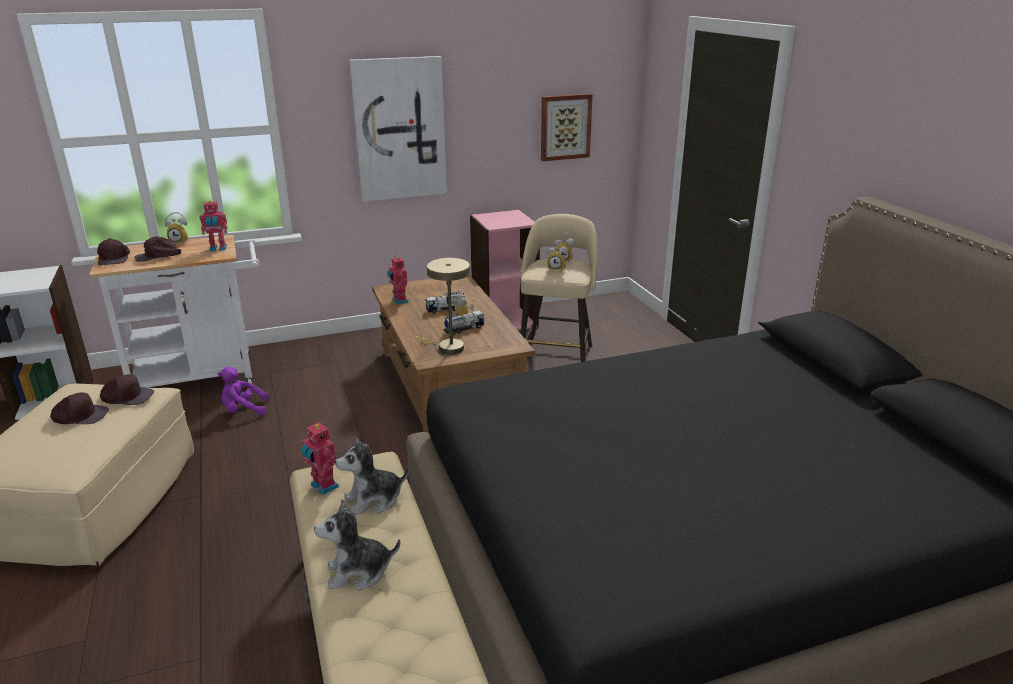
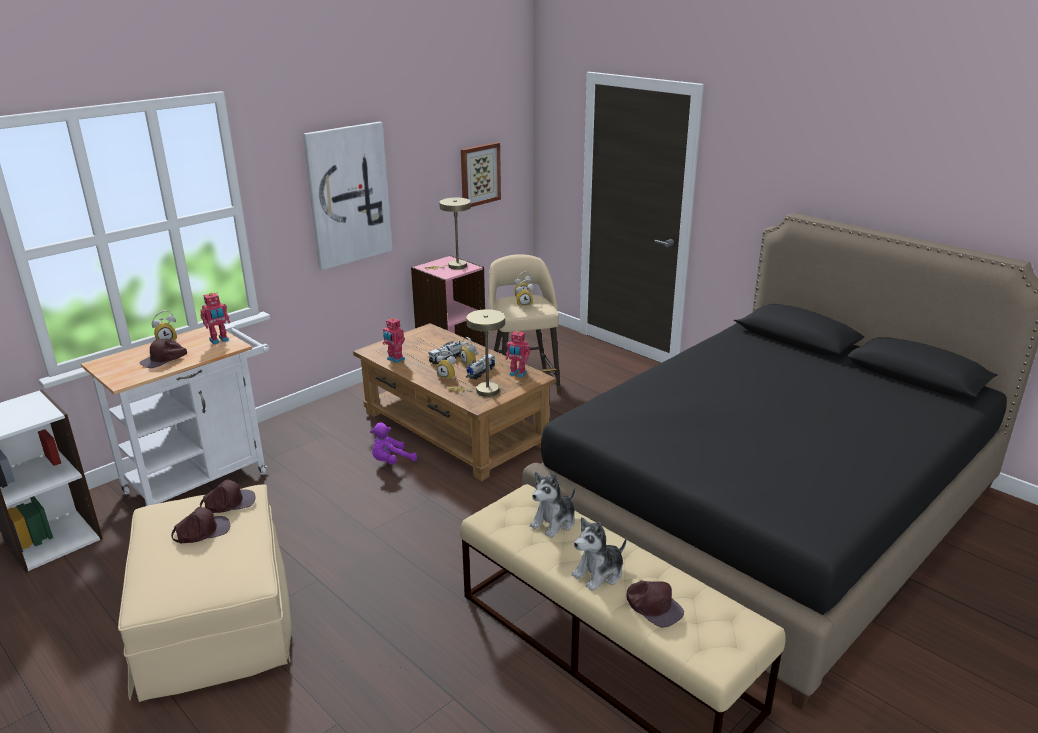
camera: 25 degrees left, 0 degrees up
(115, 258) = (117, 370): brown cap -> brown cap (653, 606)
(243, 410) = (280, 497): purple plush toy -> purple plush toy (391, 461)
(323, 486) = (504, 524): toy robot -> toy robot (517, 374)
(429, 326) = (448, 376): none -> alarm clock
(510, 220) = (454, 266): none -> beige table lamp

